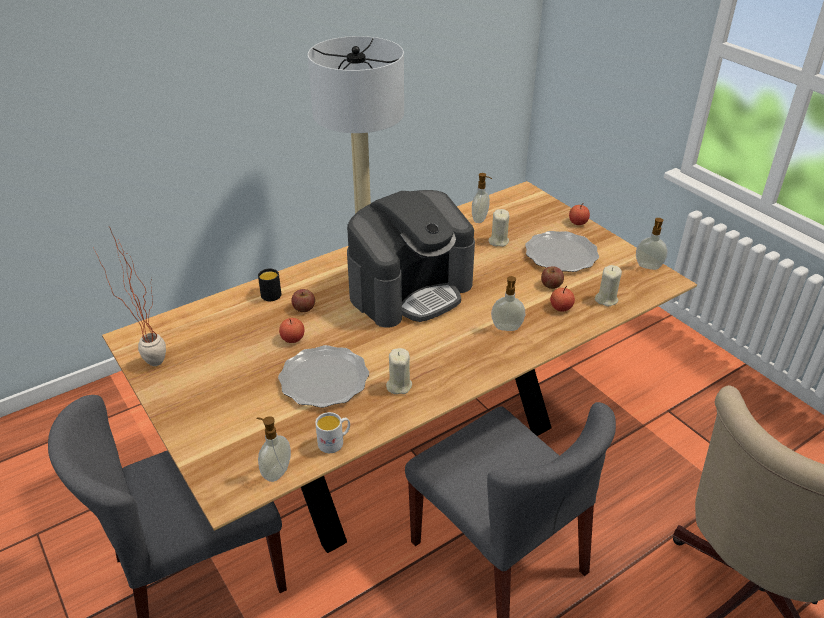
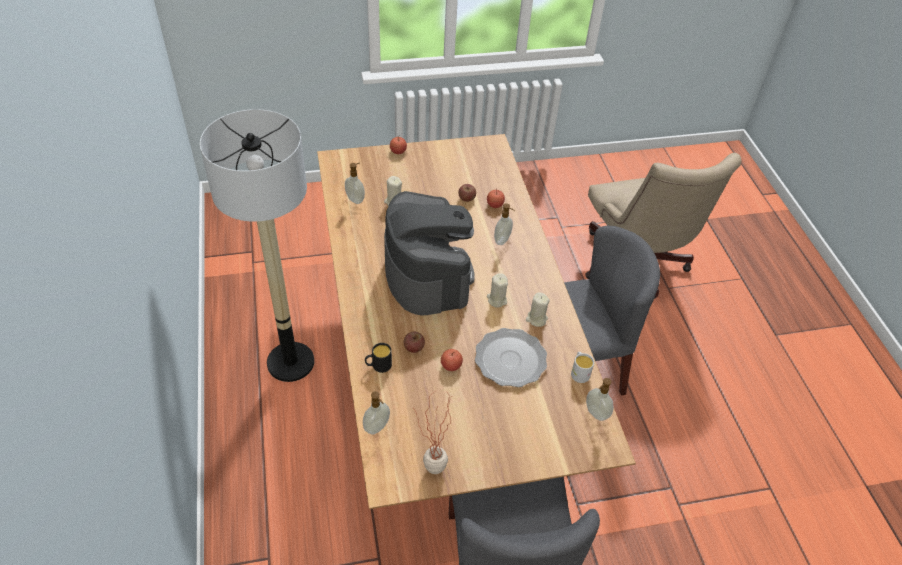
camera: 70 degrees left, 10 degrees up
(561, 254) = (433, 177): plate -> none
(606, 299) = (497, 180): beige candle -> beige candle (496, 300)
(648, 267) = (474, 145): soap dispenser -> soap dispenser (377, 427)

